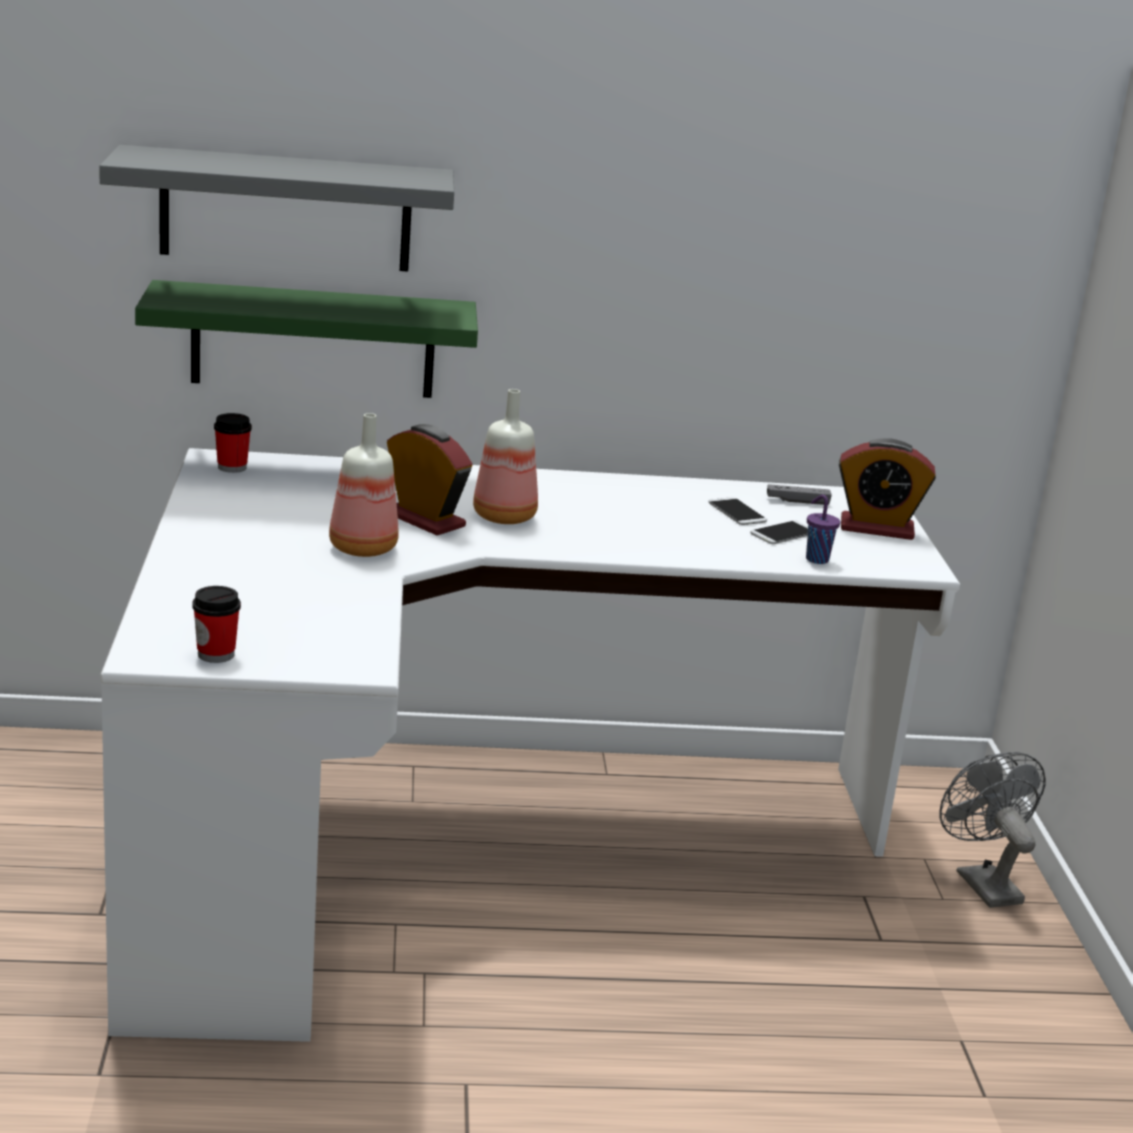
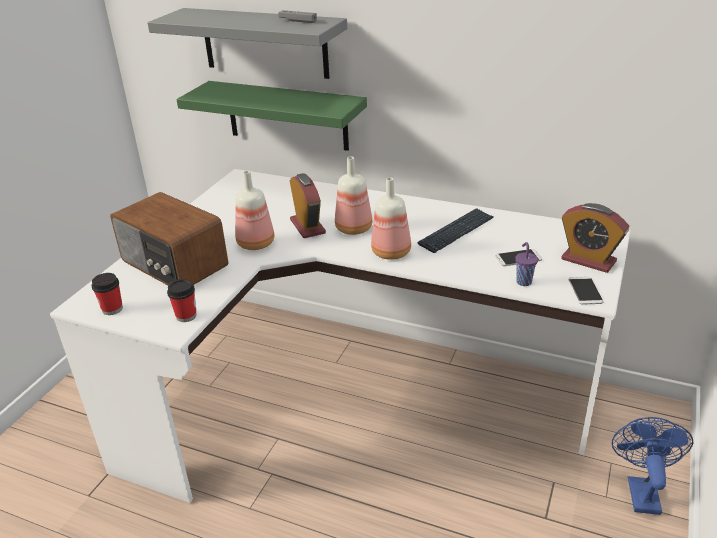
camera: 30 degrees right, 10 degrees up
(232, 467) = (242, 182): cup -> cup (186, 316)
(250, 587) = (173, 264): none -> radio
(597, 542) = (392, 252): none -> bottle
(666, 509) = (456, 231): none -> keyboard
(737, 512) = (501, 238): phone -> phone (585, 291)
(797, 501) = (549, 233): grey game controller -> grey game controller (297, 21)
(982, 882) = (641, 490): grey fan -> blue fan

